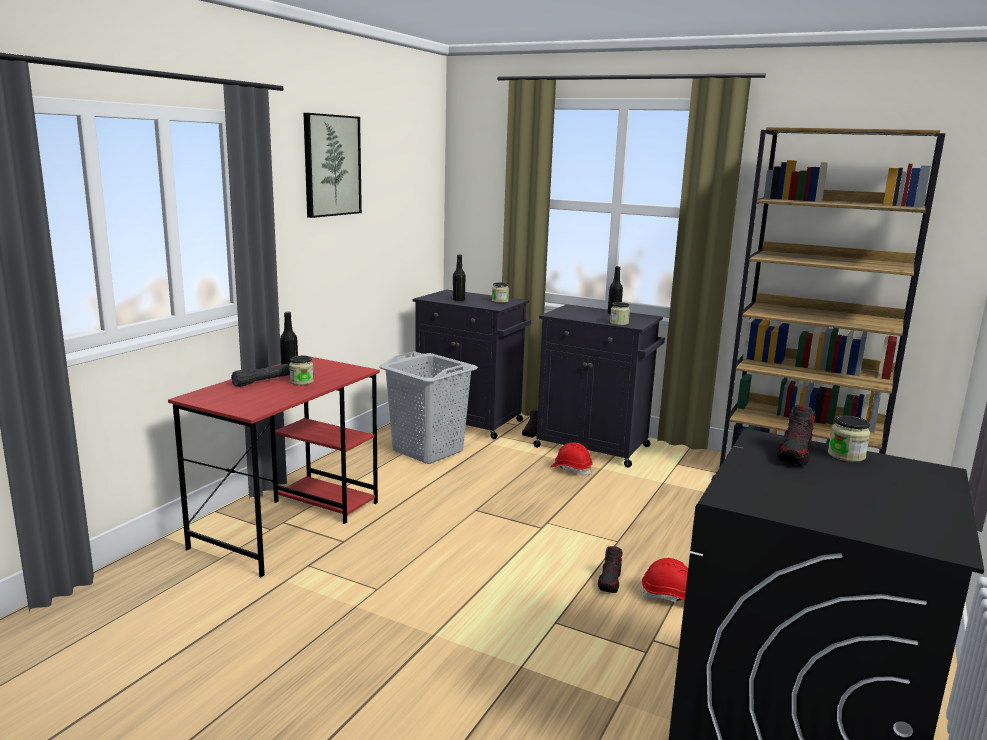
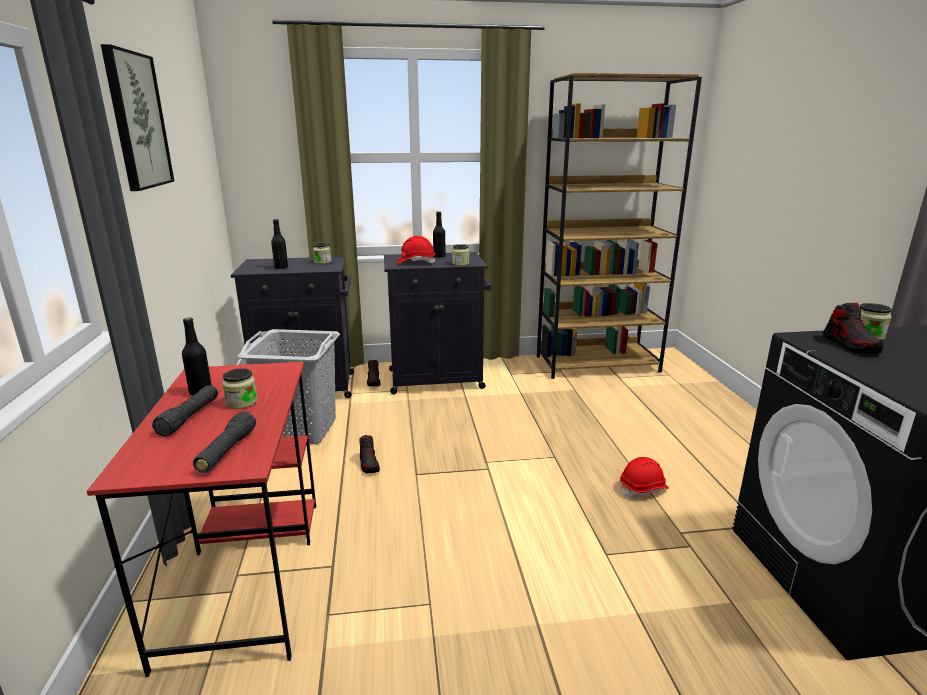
camera: 35 degrees left, 5 degrees up
(252, 402) = (227, 451): none -> black flashlight
(571, 469) = (445, 405): red hard hat -> red hard hat (415, 262)
(610, 581) = (593, 495): shoe -> shoe (369, 464)

